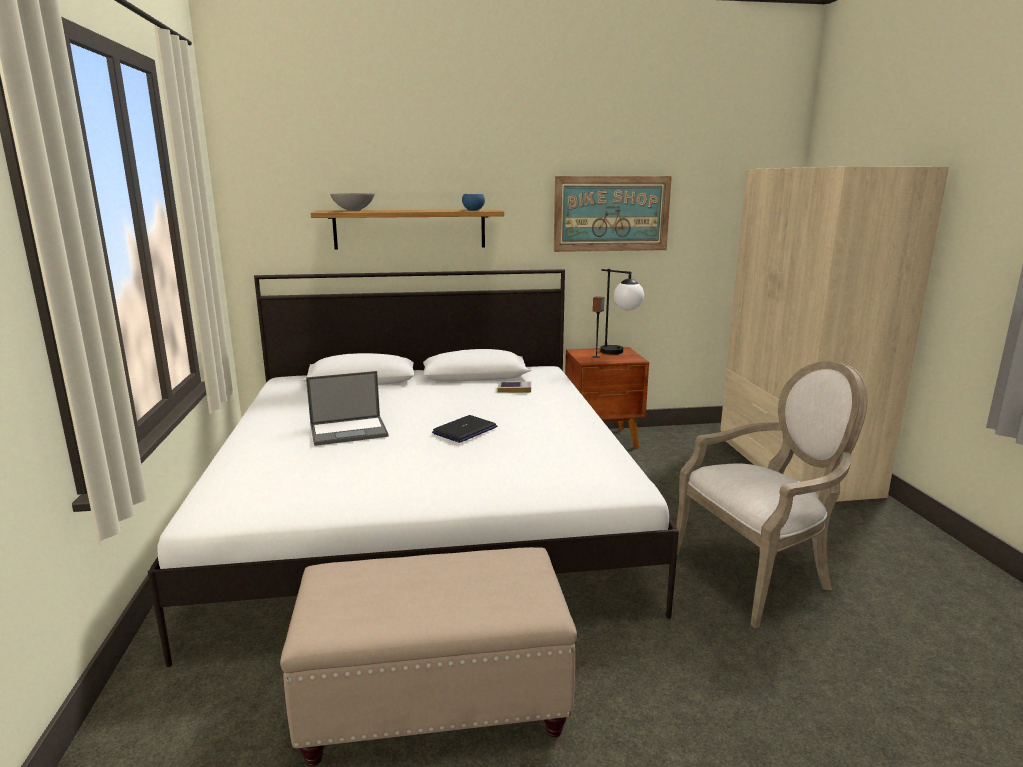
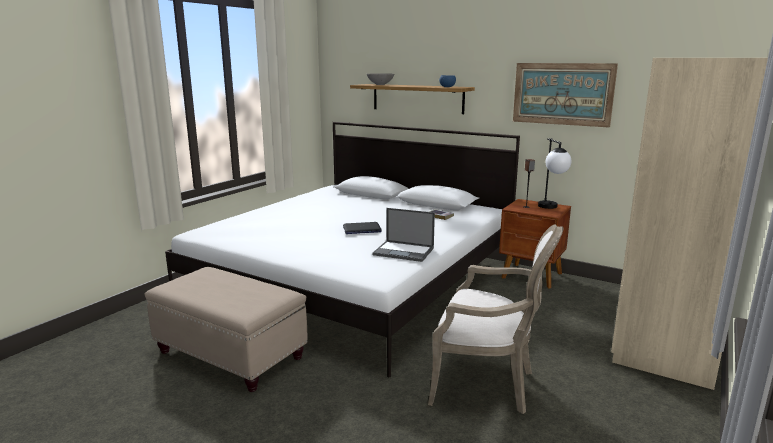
camera: 40 degrees right, 0 degrees up
(349, 431) = (309, 215): laptop -> laptop (404, 251)

